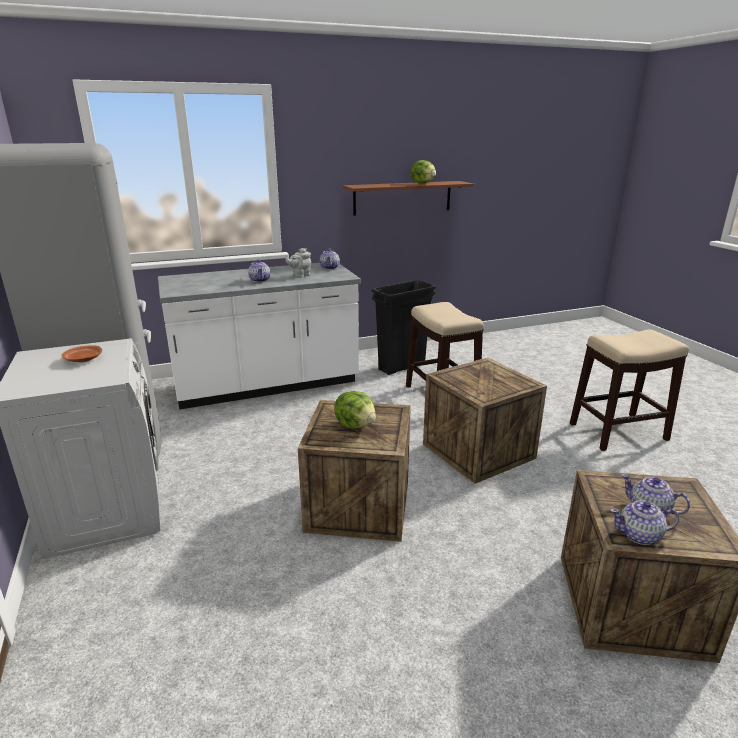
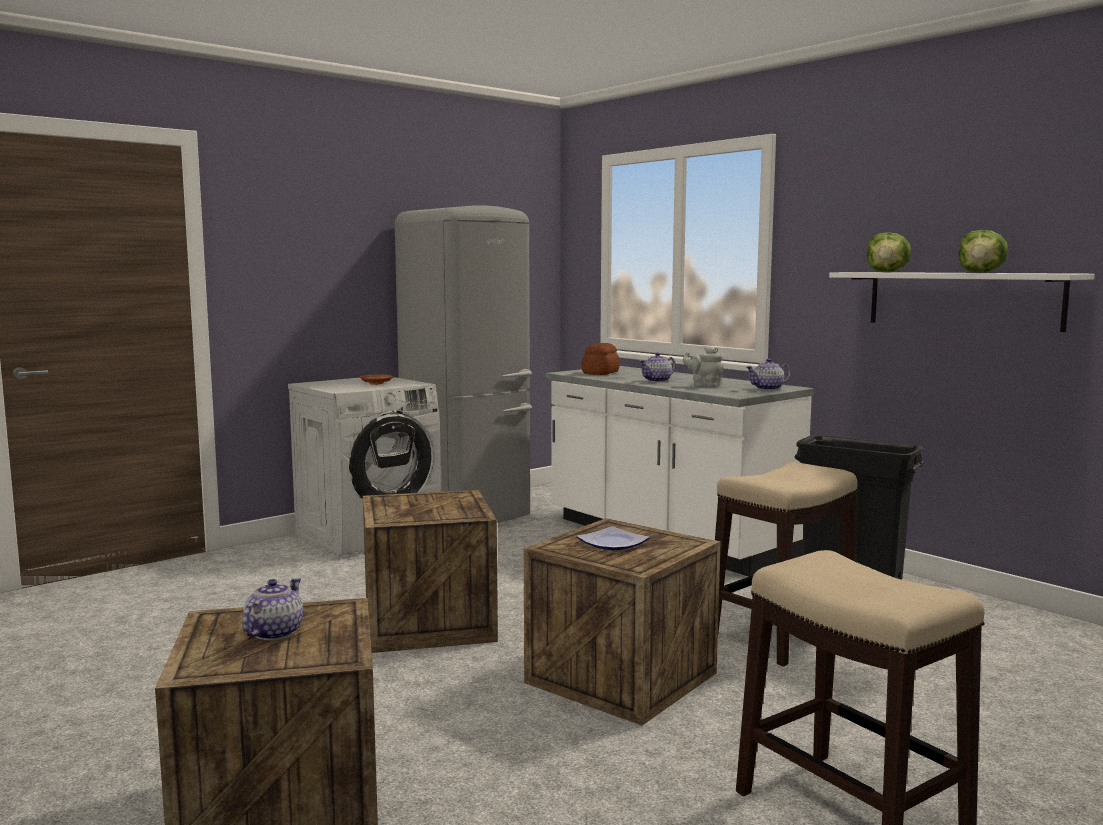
camera: 70 degrees right, 15 degrees down
(194, 285) = (601, 373): none -> bread
(356, 425) = (424, 506): lettuce -> lettuce (887, 272)
(402, 198) = (962, 299): brown shelf -> white shelf
(483, 381) = (612, 544): none -> plate
(640, 535) = (215, 626): teapot -> none

